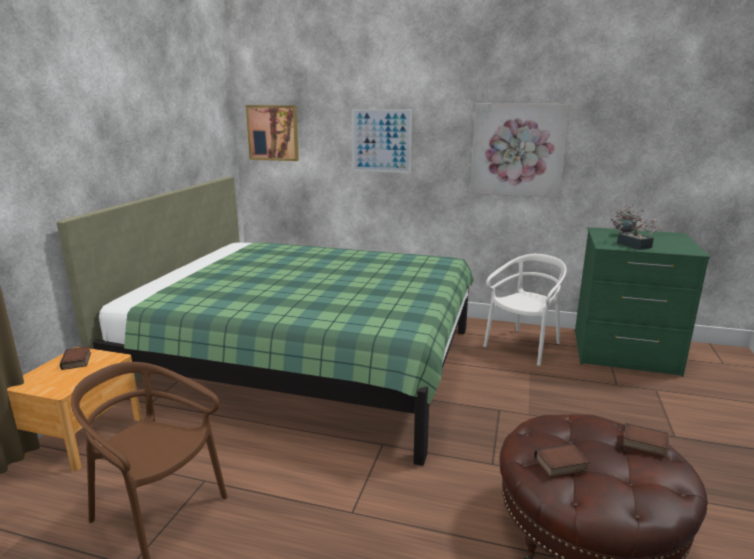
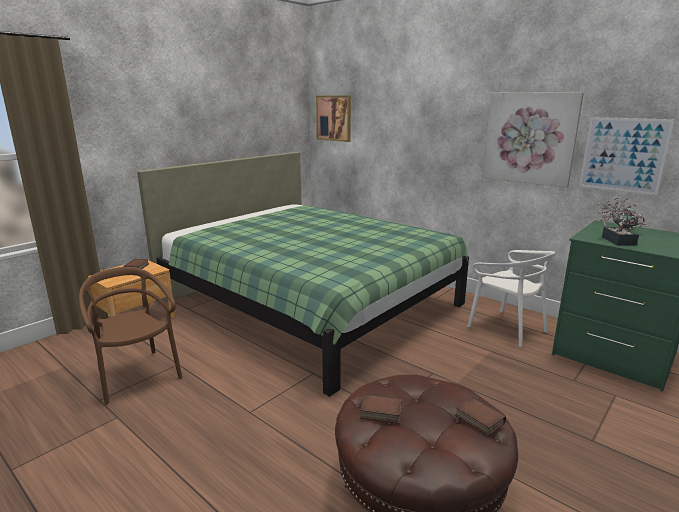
camera: 25 degrees right, 0 degrees up
(381, 140) = (412, 126): picture -> picture (623, 155)
(523, 346) = (507, 328): white chair -> white chair turned 75 degrees clockwise

